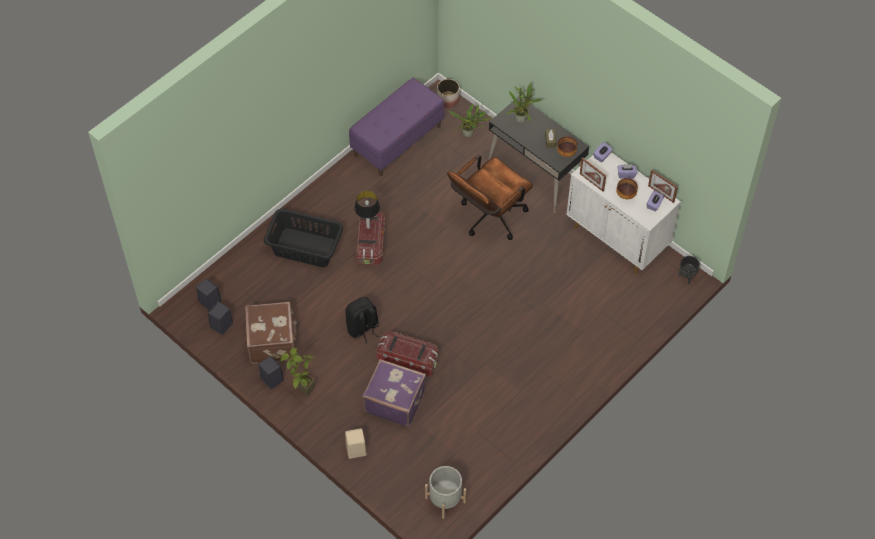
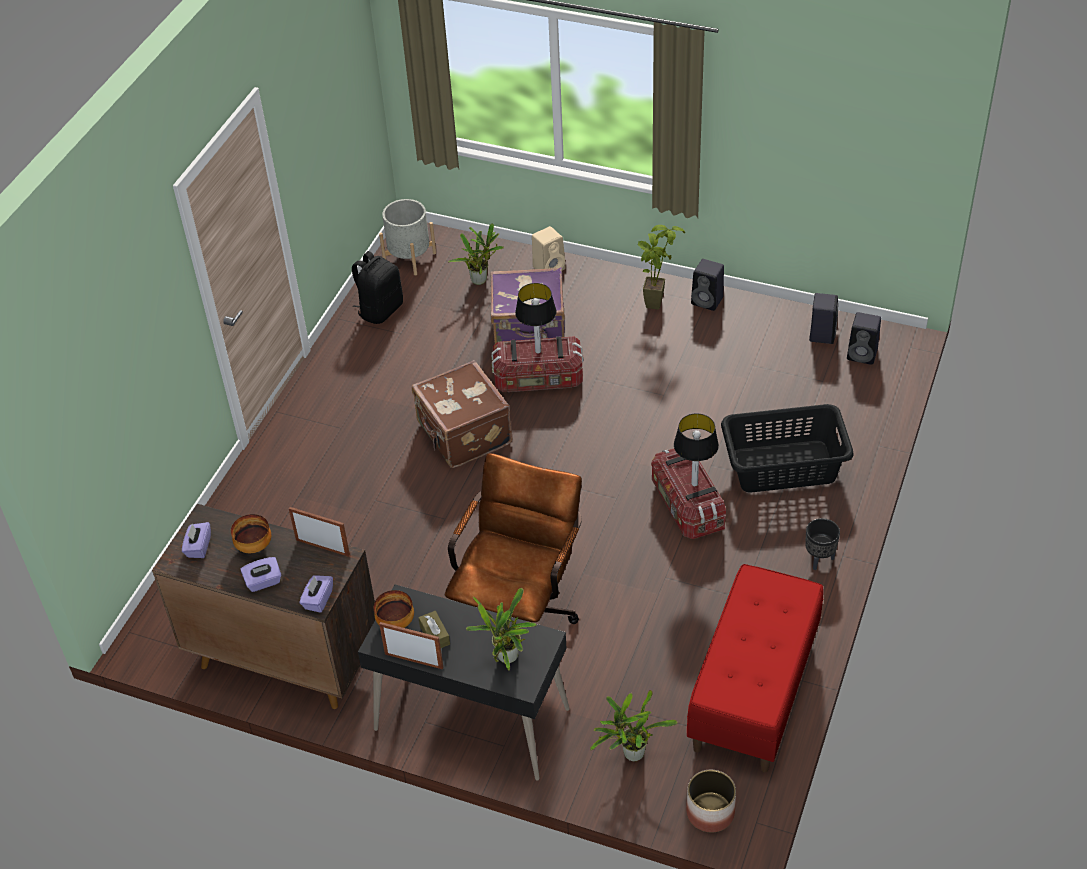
camera: 160 degrees right, 10 degrees down
(273, 341) = (739, 340): brown suitcase -> brown suitcase (463, 434)
(363, 329) = (625, 394): black backpack -> black backpack (380, 310)
(397, 140) = (754, 692): purple bench -> red bench
(405, 458) = (481, 279): none -> potted plant
(406, 348) = (538, 351): none -> table lamp
(618, 238) = (283, 658): white cabinet -> brown cabinet
(661, 194) = (190, 569): picture frame -> picture frame (414, 660)
(686, 277) = (147, 634): black planter -> black planter (819, 559)

